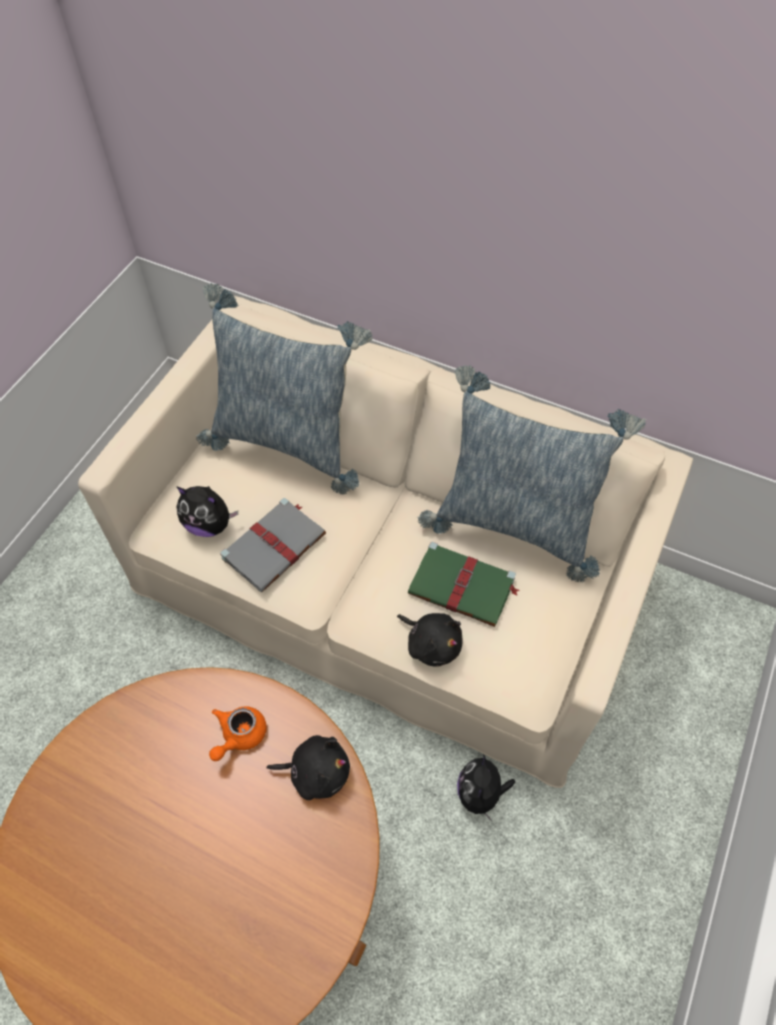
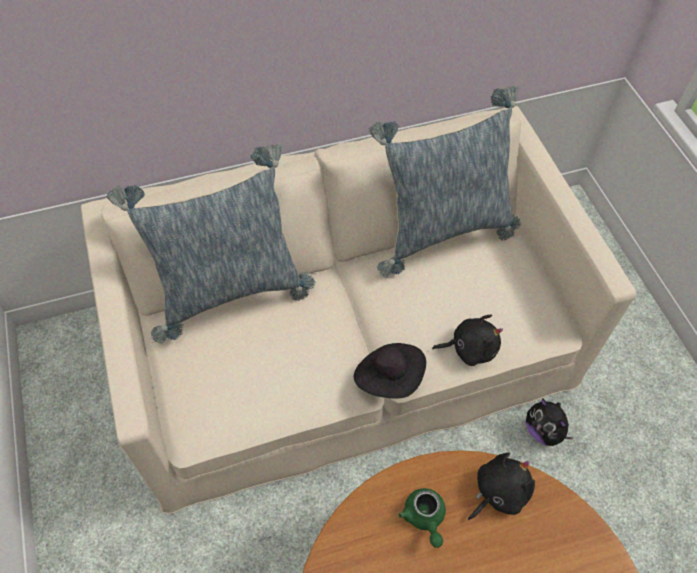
camera: 45 degrees left, 0 degrees up
(209, 524) = (230, 397): plush toy -> none
(239, 736) = (424, 518): orange teapot -> green teapot
(275, 545) = (297, 371): grey book -> none
(339, 610) = (389, 377): none -> black hat
(463, 587) = (449, 296): green book -> none

